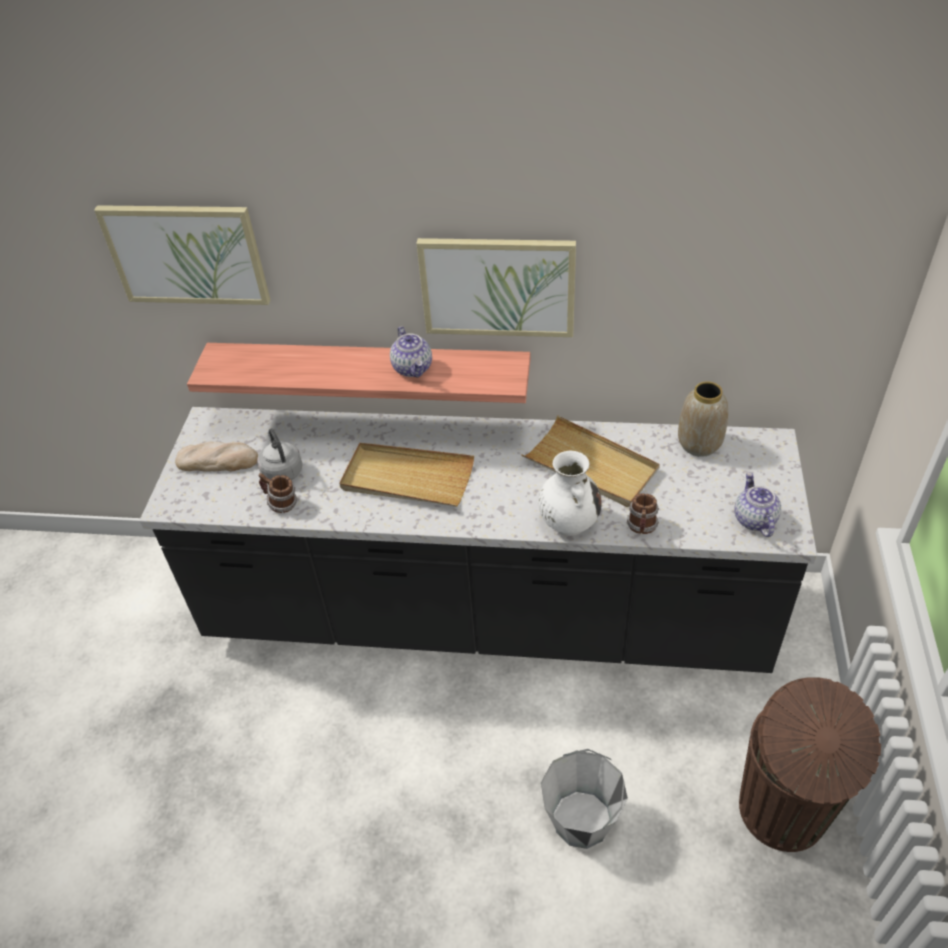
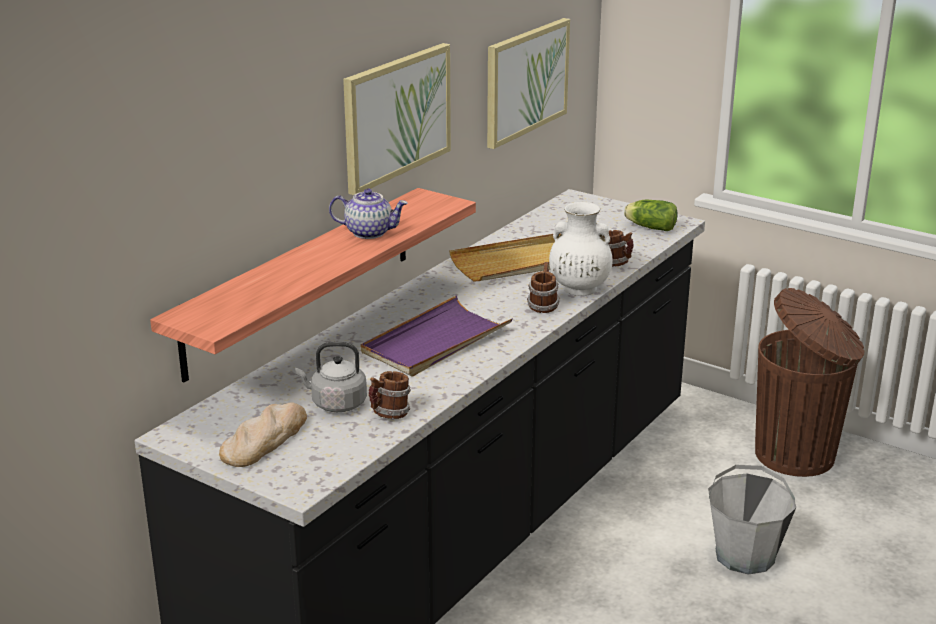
camera: 65 degrees left, 20 degrees down
(186, 254) = (142, 180): picture -> picture (526, 81)
(407, 478) = (435, 342): beige tray -> purple tray
(515, 513) = (543, 306): none -> mug
(699, 443) = (545, 220): vase -> none
(754, 519) = (649, 227): teapot -> lettuce

